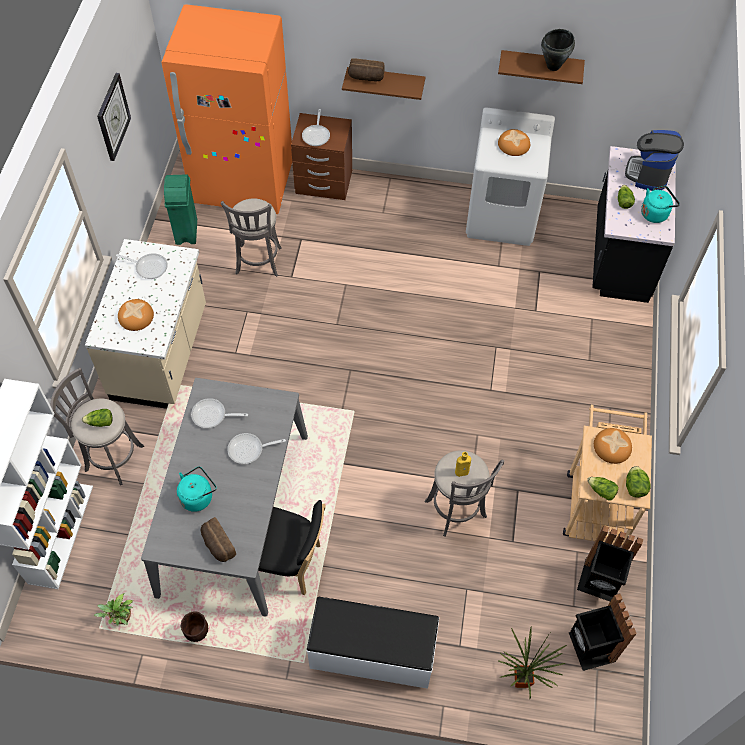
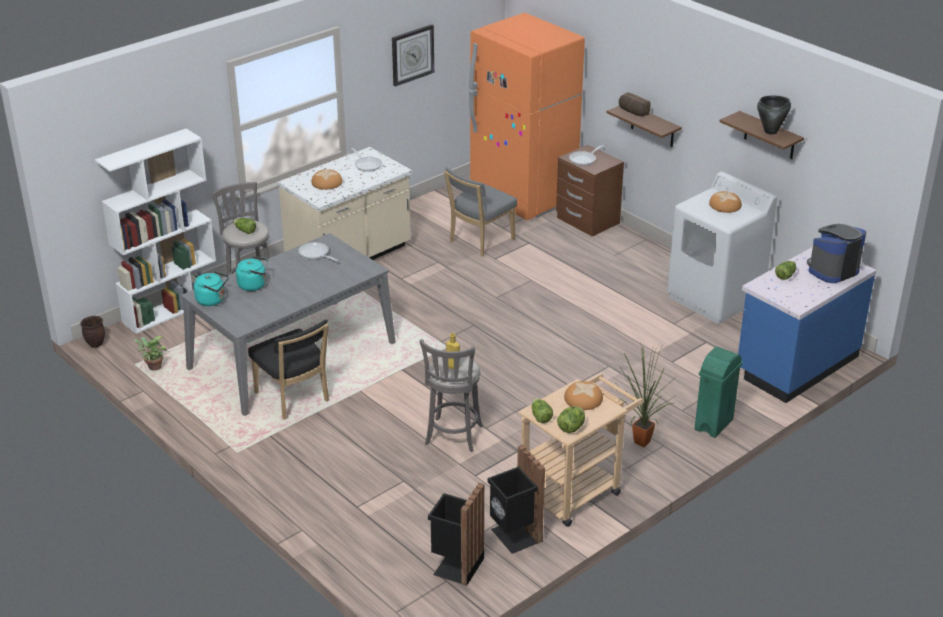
camera: 40 degrees right, 25 degrees down
(186, 232) = (448, 205): green trash can -> green trash can (713, 424)
(197, 633) = (189, 400): brown planter -> brown planter (95, 344)
(217, 545) = (235, 311): bread -> none
(249, 450) = (316, 280): frying pan -> none
(258, 263) = (479, 241): grey stool -> grey chair
(372, 653) = (289, 474): white bench -> none
(520, 684) = (374, 553): potted plant -> potted plant (640, 444)
(619, 255) = (796, 364): black counter -> blue counter
(655, 213) = (806, 293): turquoise kettle -> turquoise kettle (213, 300)

